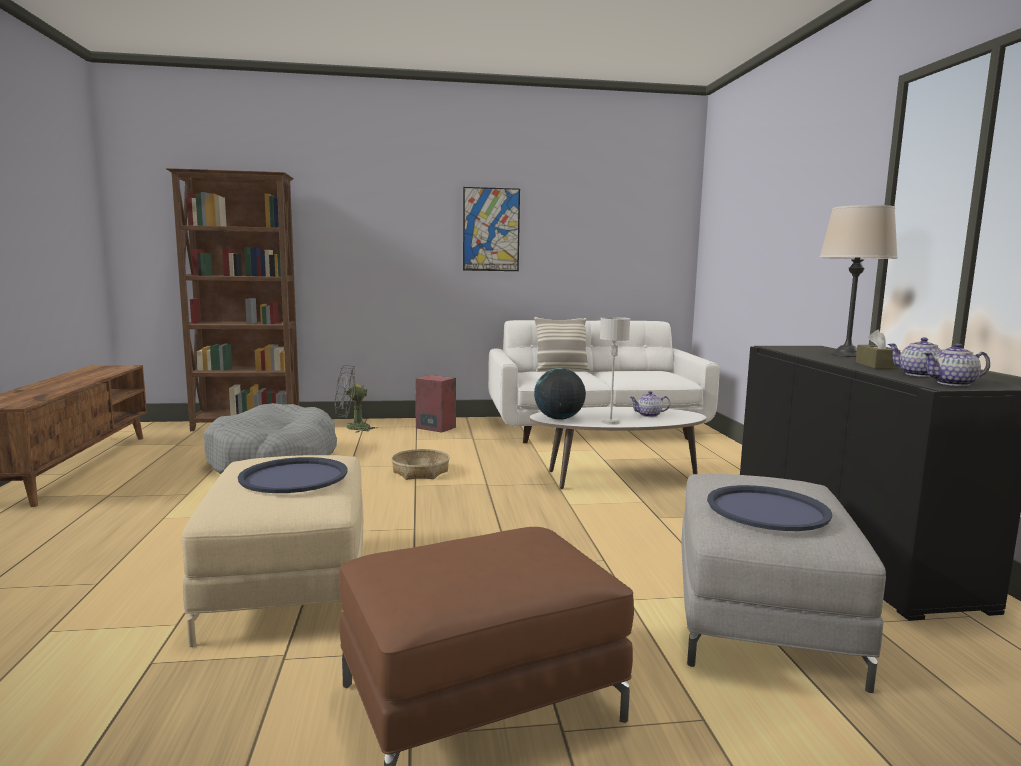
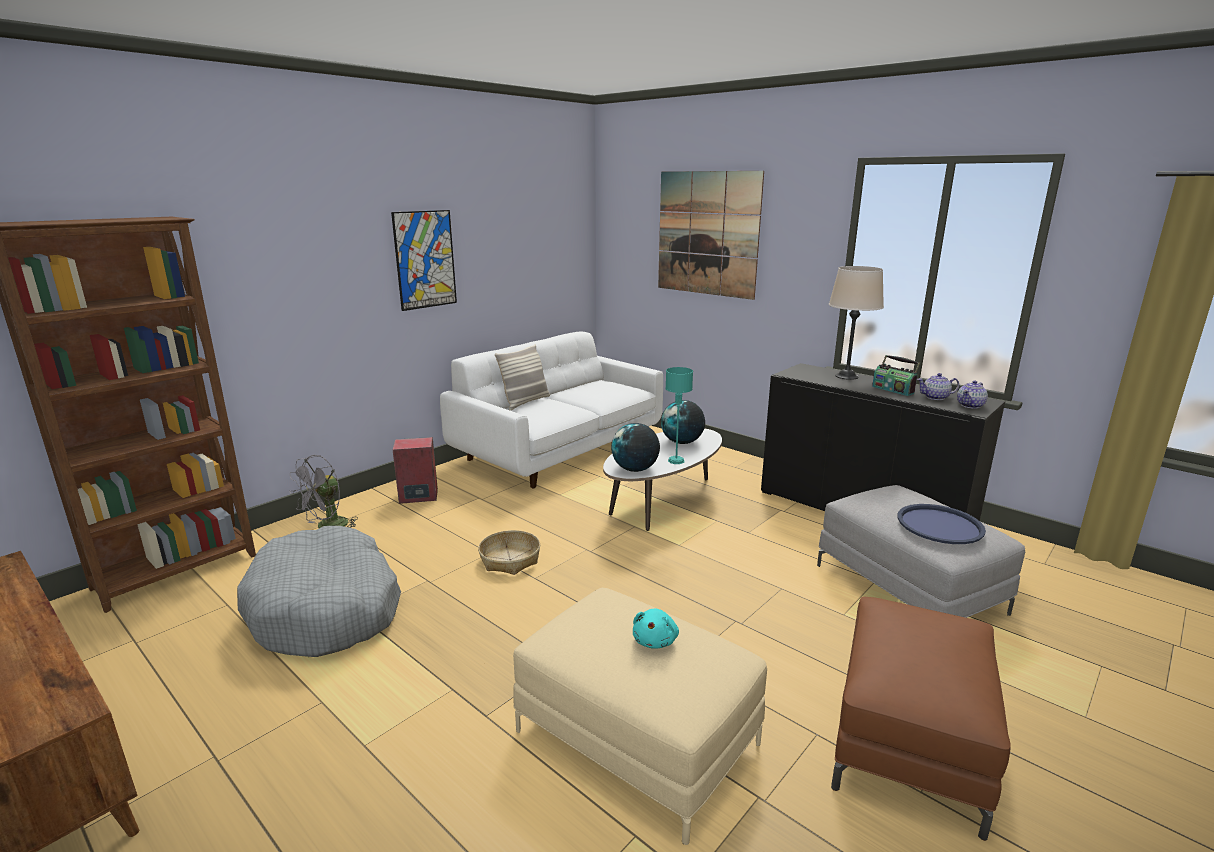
camera: 40 degrees left, 10 degrees up
(294, 477) = (655, 640): blue tray -> turquoise plush toy
(611, 422) = (676, 461): grey table lamp -> turquoise table lamp
(649, 415) = (682, 442): teapot -> globe
(771, 206) = (707, 233): none -> picture
(876, 365) = (893, 390): brown tissue box -> radio

